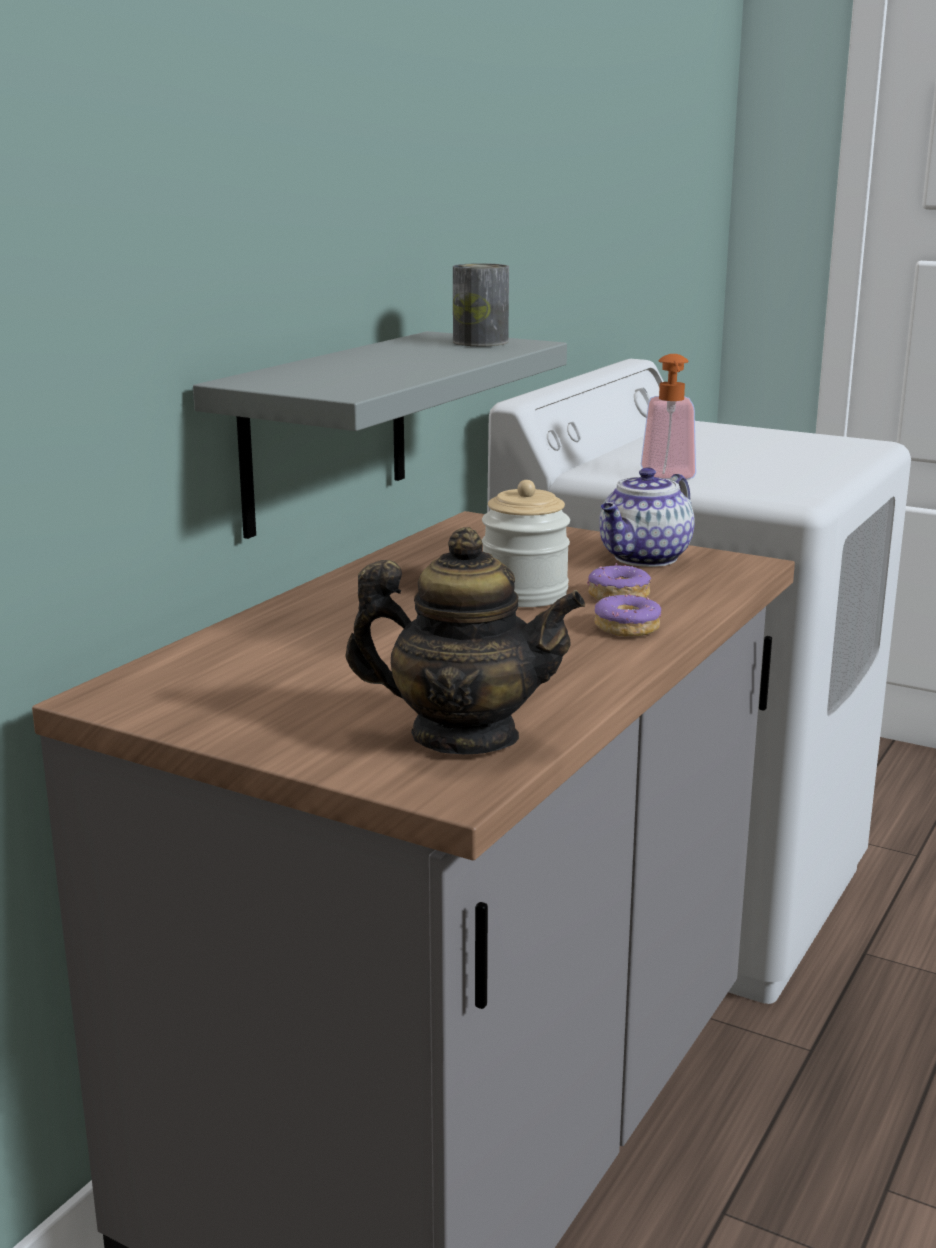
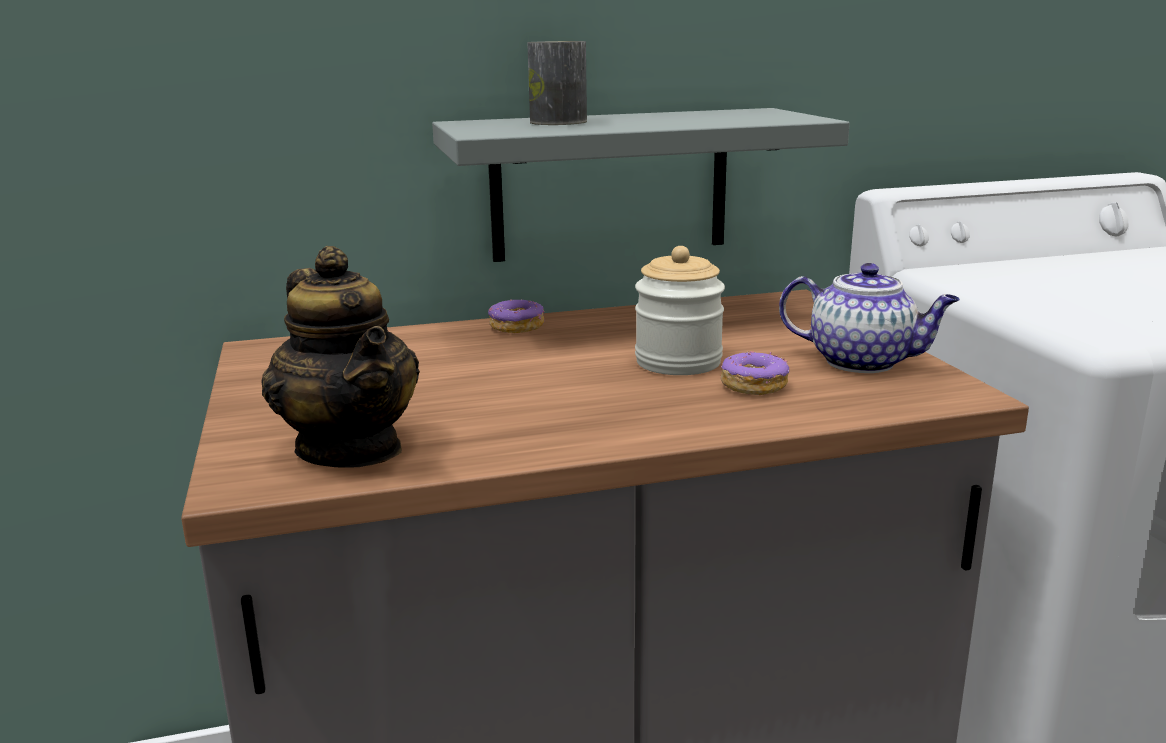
camera: 45 degrees right, 0 degrees up
(480, 342) = (768, 115): can -> can (558, 122)
(627, 628) = (689, 413): donut -> donut (517, 327)
(644, 558) = (863, 362): teapot -> teapot turned 150 degrees counterclockwise
(668, 477) = (1006, 291): soap dispenser -> none

